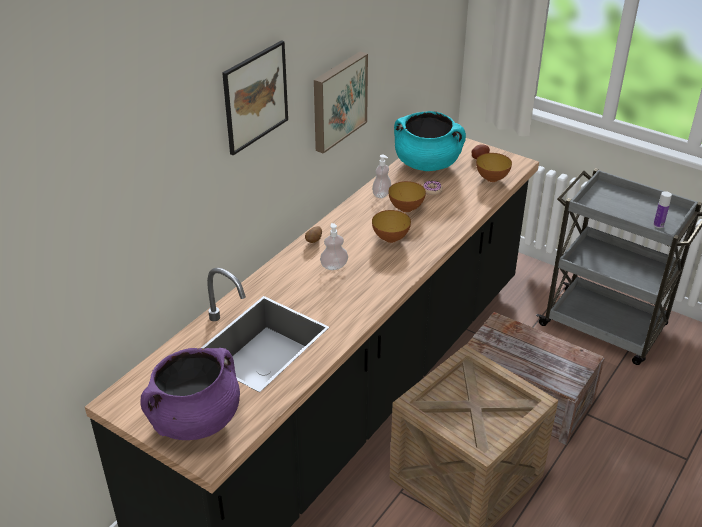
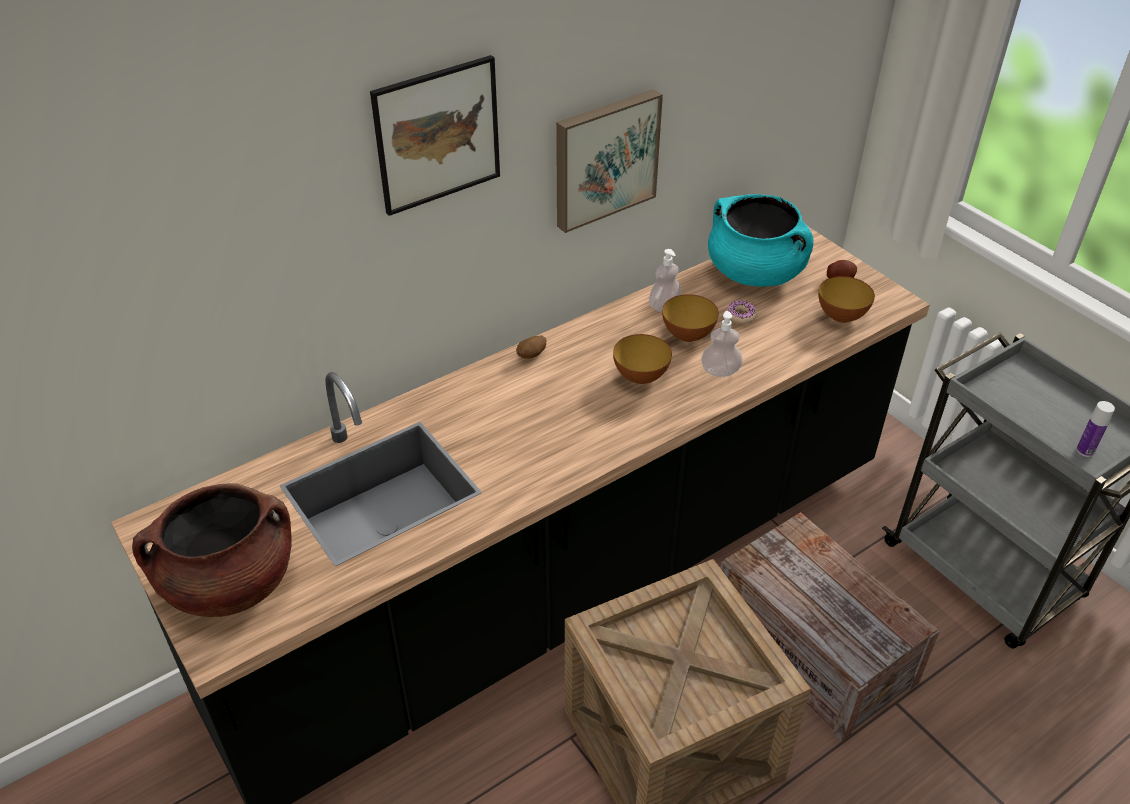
camera: 20 degrees right, 5 degrees up
(195, 420) = (230, 584): purple cooking pot -> brown cooking pot
(334, 266) = (538, 401): soap dispenser -> soap dispenser (720, 371)

